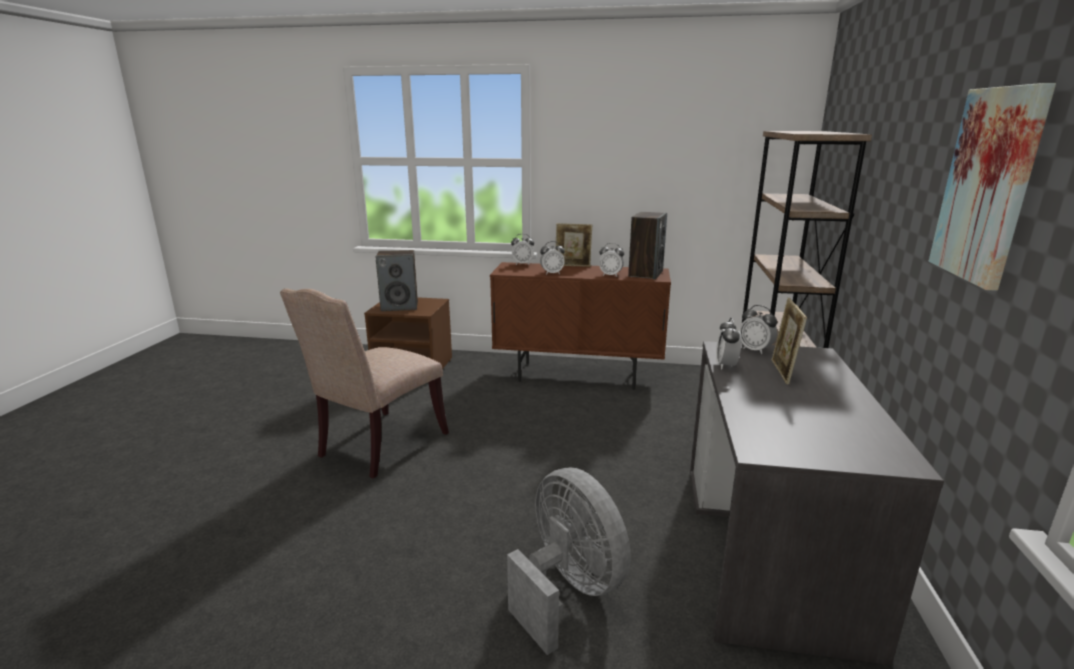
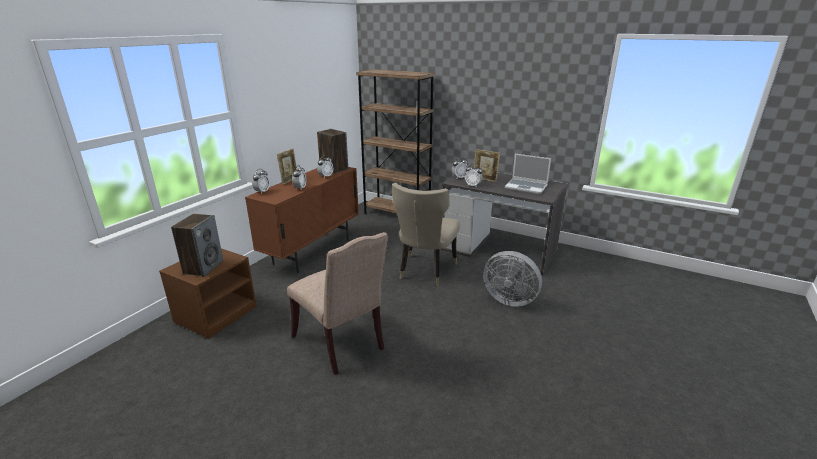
camera: 70 degrees left, 5 degrees up
(568, 590) = (509, 299): grey fan -> grey fan turned 135 degrees counterclockwise
(597, 472) = (425, 271): none -> beige chair
(806, 420) = (526, 187): none -> laptop
(988, 185) = (529, 92): picture -> none

